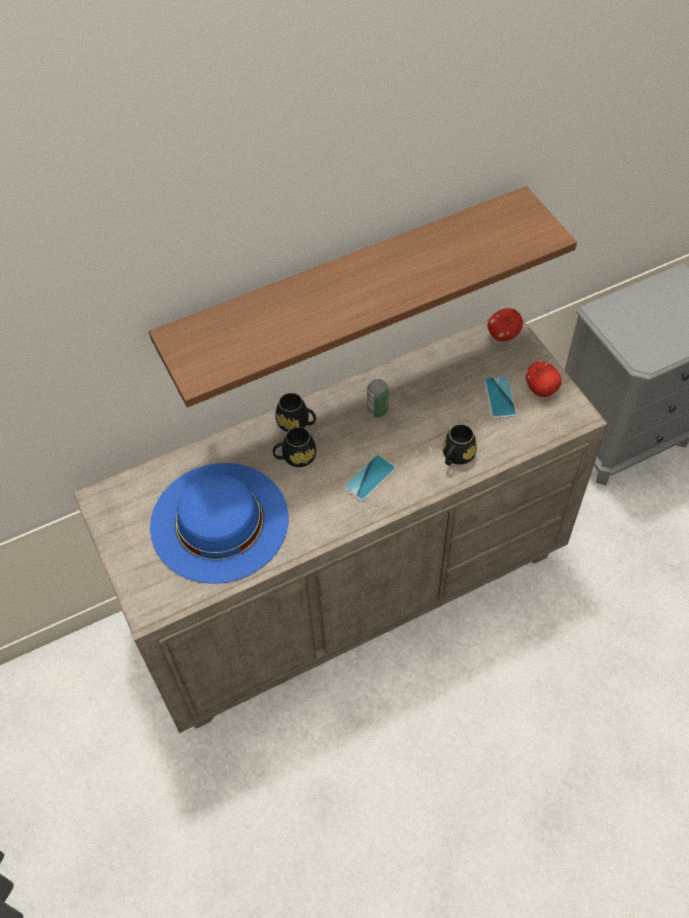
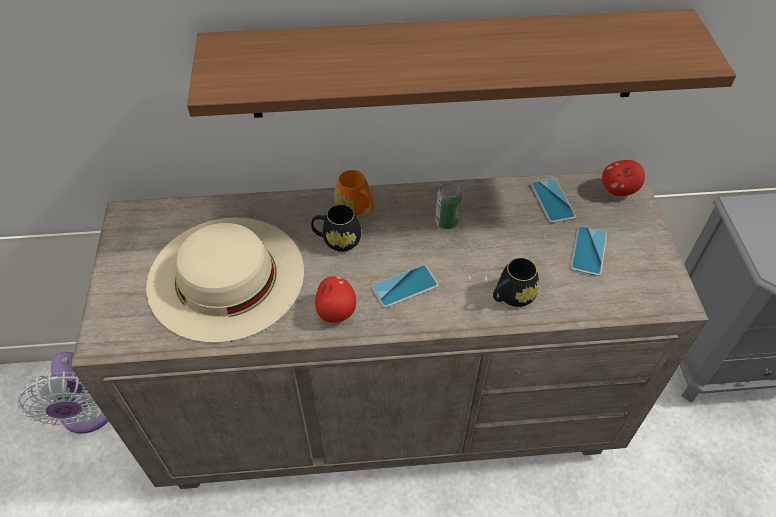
camera: 20 degrees right, 5 degrees down
(69, 699) = (88, 414): none -> white fan
(219, 521) = (226, 276): blue hat -> beige hat
(297, 423) = (356, 208): black mug -> orange mug
(454, 362) = (552, 201): none -> phone
(541, 389) = (640, 257): apple -> apple (336, 311)

